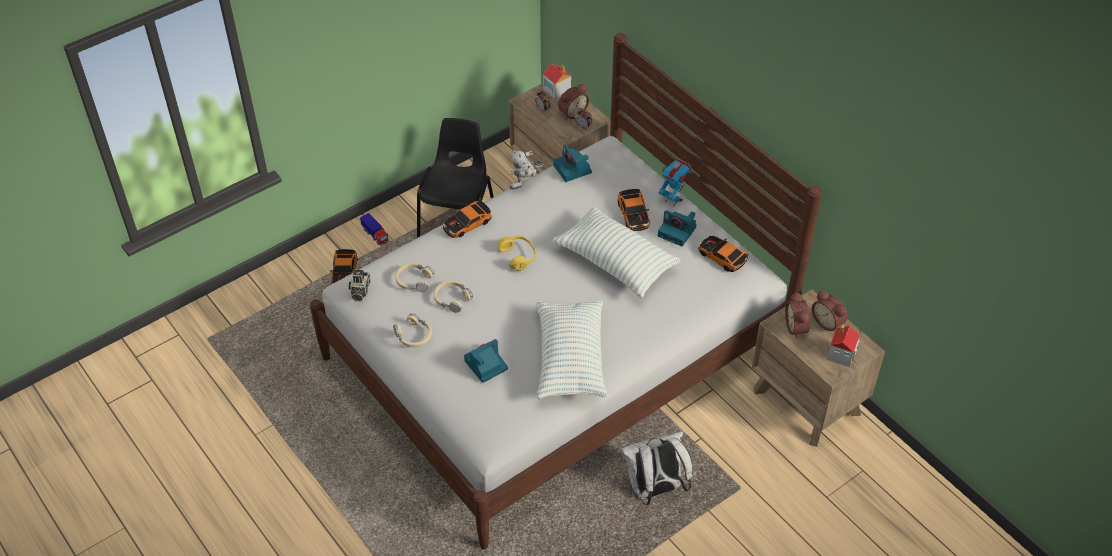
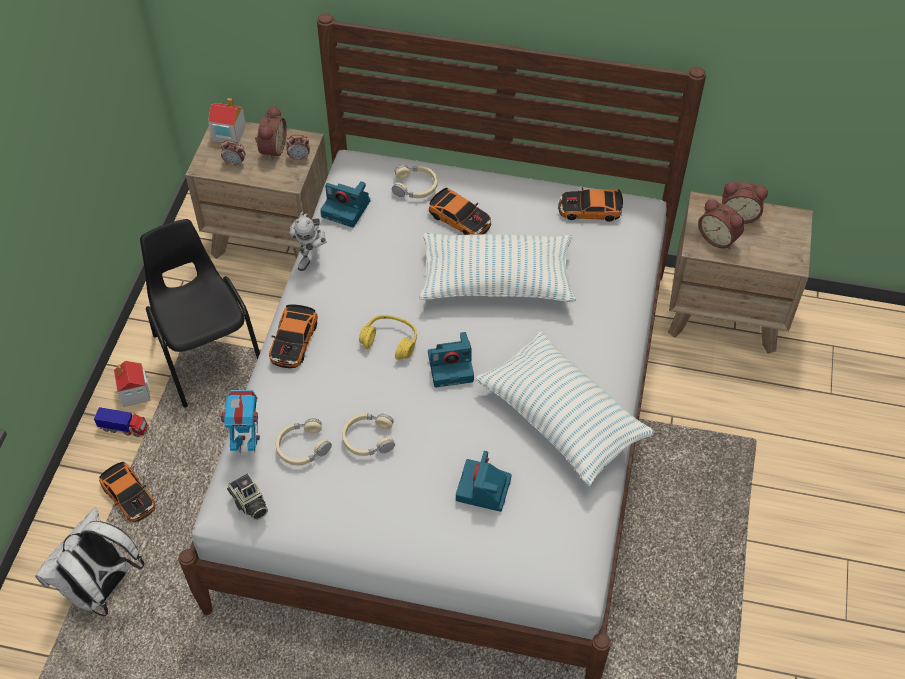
camera: 40 degrees left, 5 degrees up
(413, 335) = (368, 512): beige headphones -> beige headphones (415, 187)
(654, 489) = (684, 500): white backpack -> white backpack (102, 589)
(673, 200) = (481, 180): toy robot -> toy robot (248, 443)
(678, 231) = (522, 210): camera -> camera (451, 366)
(841, 355) = (782, 239): toy house -> toy house (135, 393)

